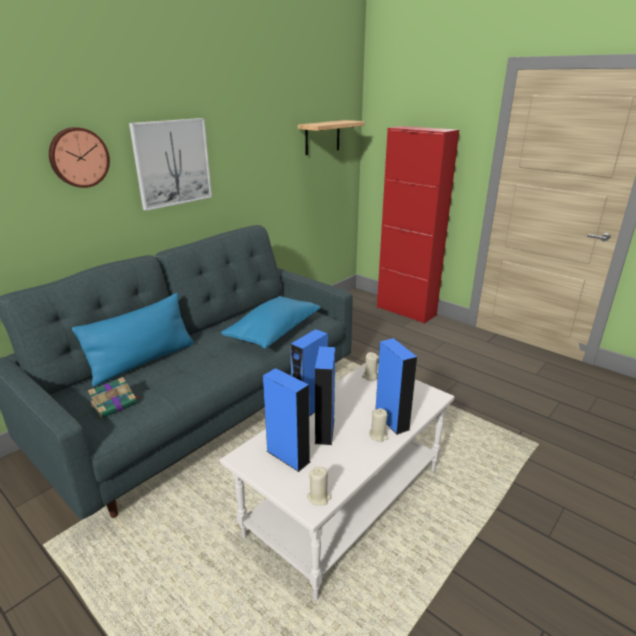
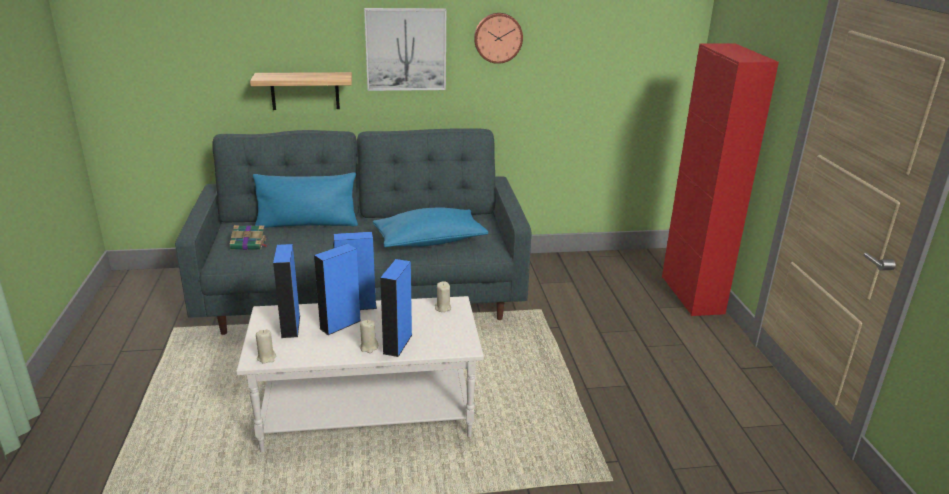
camera: 40 degrees right, 0 degrees up
(78, 157) = (312, 34): wall clock -> wall clock (498, 37)
(322, 137) = (627, 43): shelf -> shelf (305, 91)

